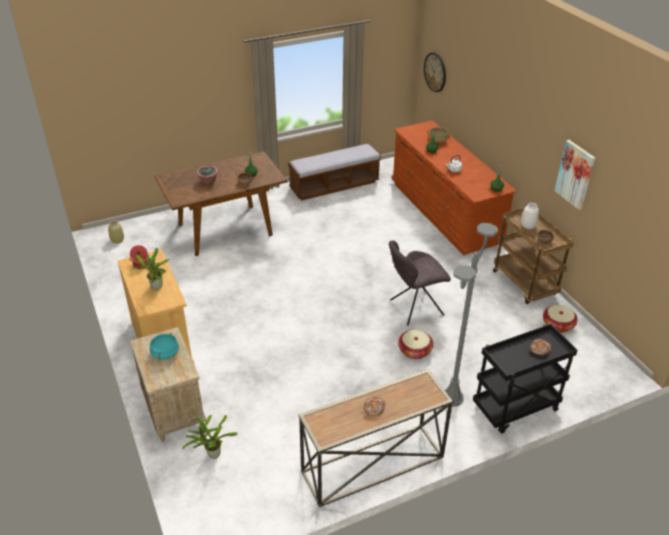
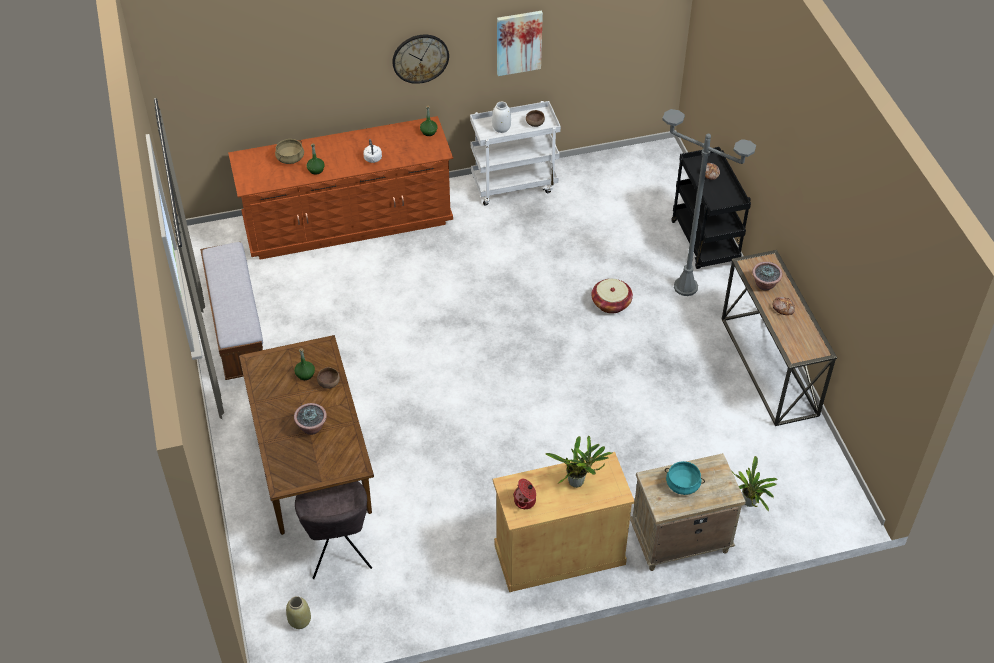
camera: 80 degrees left, 10 degrees up
(401, 394) = (765, 285): none -> potted plant
(414, 308) = (537, 290): grey chair -> grey chair (338, 552)
(435, 72) = (204, 95): wall clock -> wall clock (420, 58)
(525, 284) = (514, 184): brown cart -> white cart
(558, 325) = (588, 178): basket -> none

